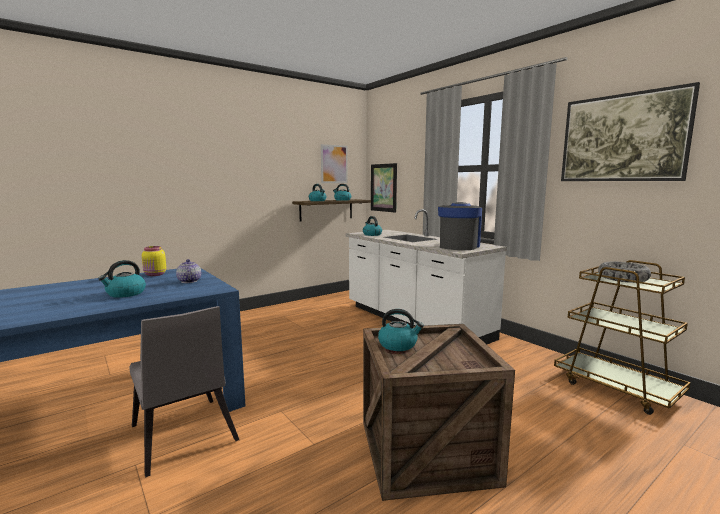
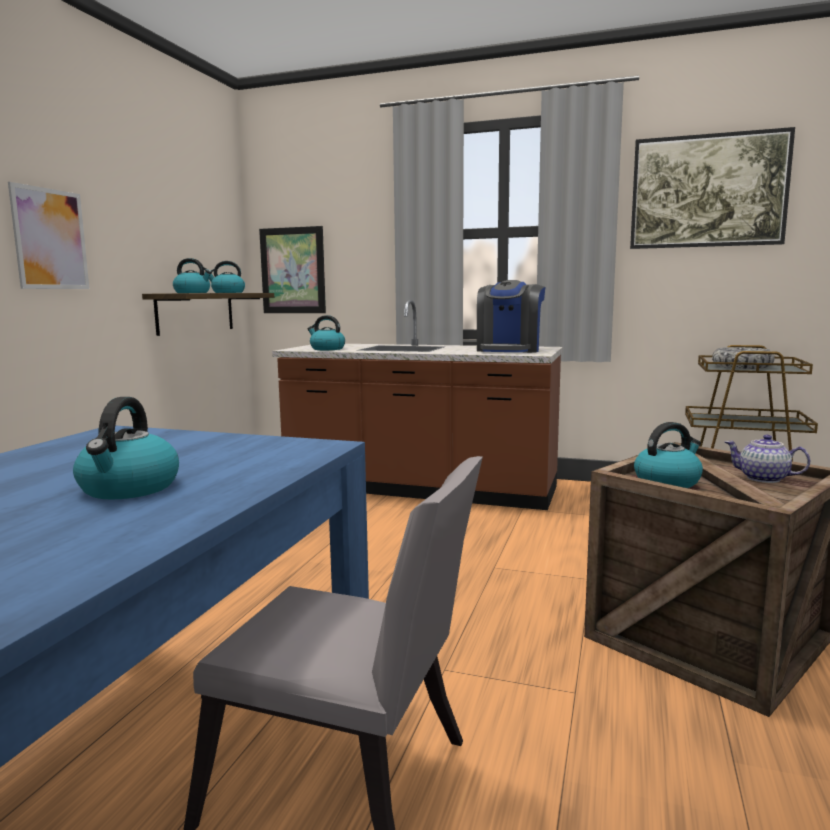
camera: 35 degrees left, 0 degrees up
(155, 275) = (62, 450): yellow jar -> none
(189, 281) = (201, 446): teapot -> teapot (764, 478)
(334, 164) = (201, 223): picture -> picture (50, 239)
(414, 322) = (420, 489): white counter -> brown counter
(458, 246) = (509, 350): coffee machine -> coffee machine turned 150 degrees counterclockwise

